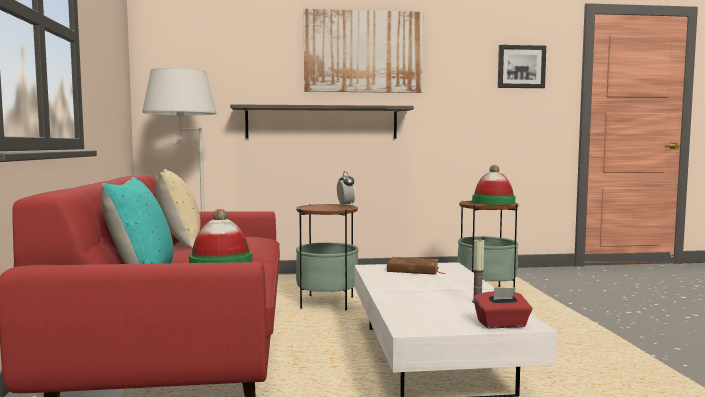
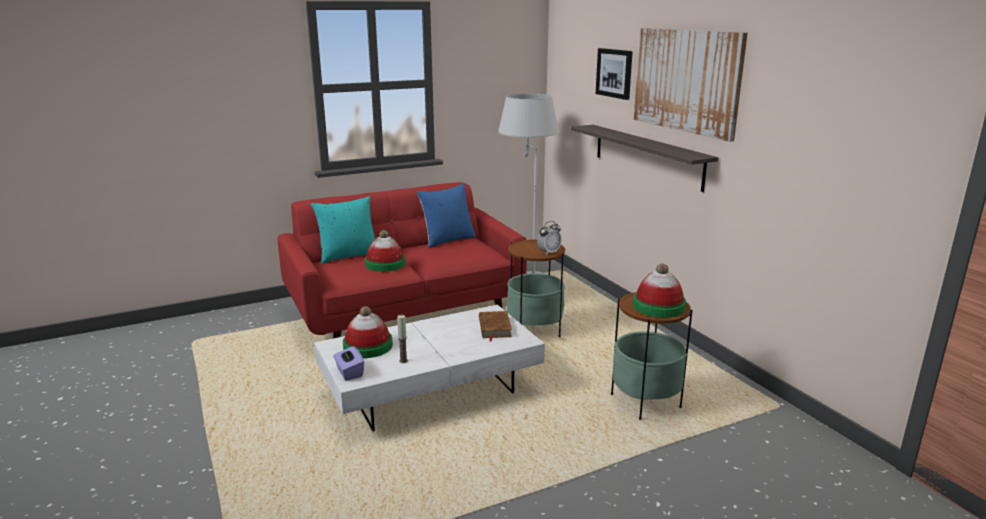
camera: 70 degrees right, 15 degrees up
(179, 243) = (447, 240): beige pillow -> blue pillow
(427, 312) = (368, 346): none -> hat
(502, 324) = (349, 372): red tissue box -> purple tissue box
(521, 67) = (864, 126): picture -> picture (614, 73)

